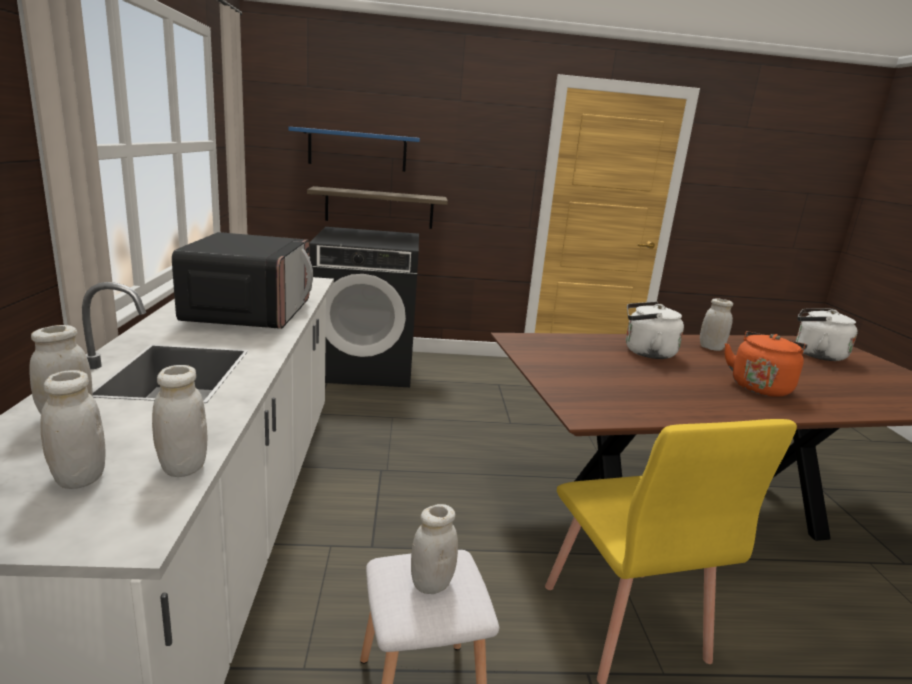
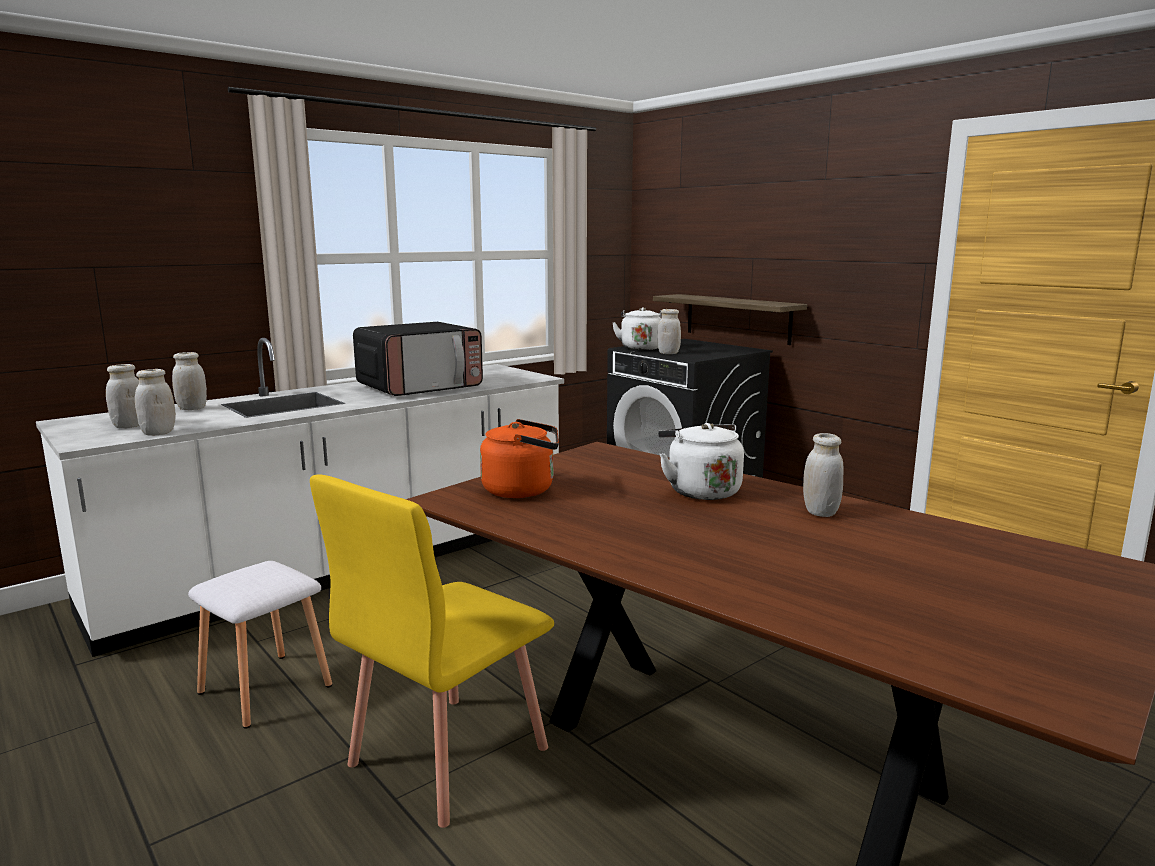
camera: 55 degrees right, 5 degrees down
(357, 150) = (718, 251): blue shelf -> none
(431, 584) = (252, 578): white jar -> white jar (668, 353)
(760, 386) = (717, 549): orange kettle -> orange kettle (523, 490)
(815, 354) = (1004, 568): white kettle -> white kettle (640, 348)

